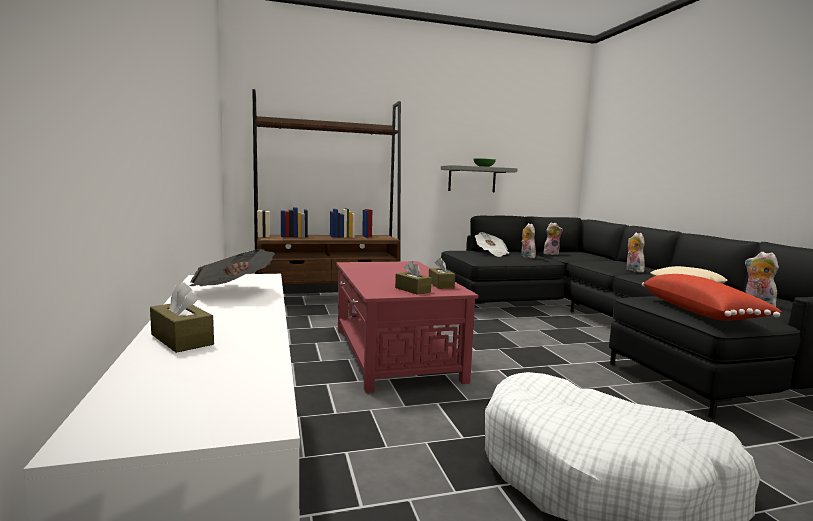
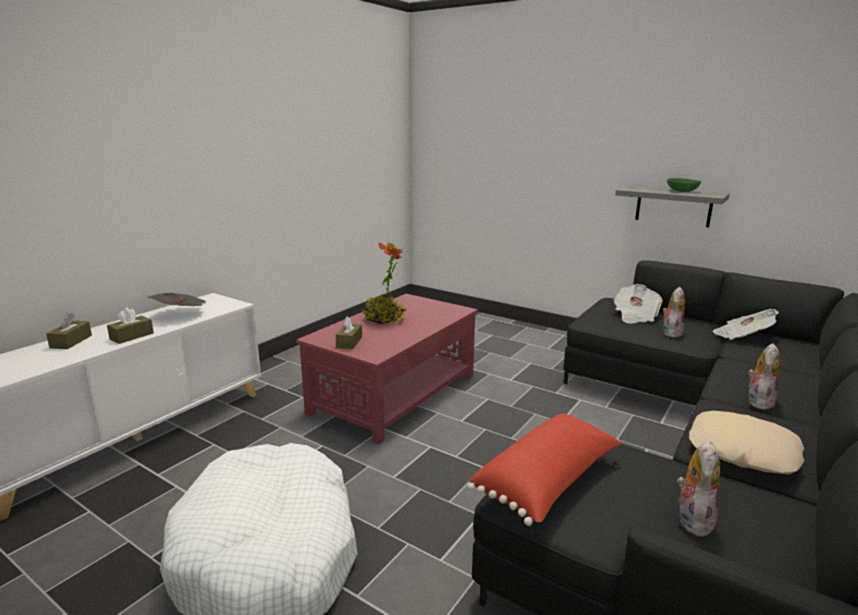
camera: 50 degrees right, 10 degrees up
(328, 298) = (475, 321): brown bookcase -> none
(383, 275) = (384, 319): none -> potted plant
(441, 285) = (388, 344): brown tissue box -> brown tissue box (132, 336)
(551, 253) = (742, 336): plush toy -> newspaper

